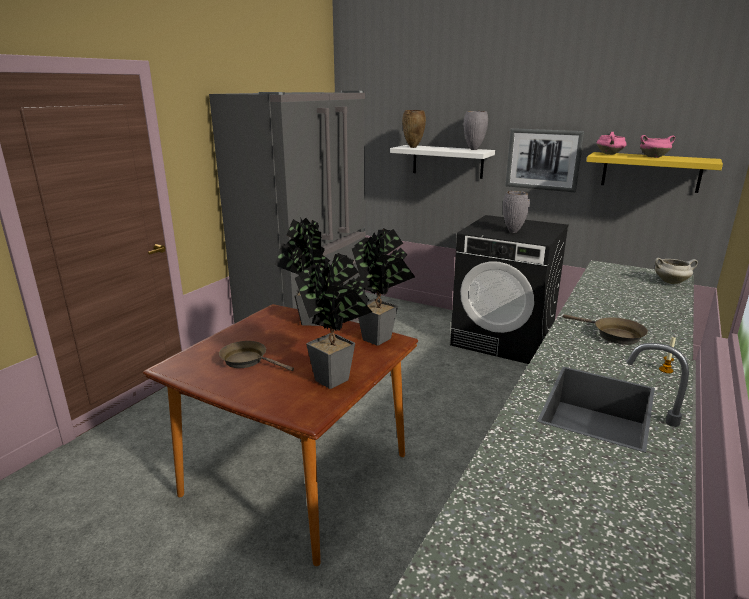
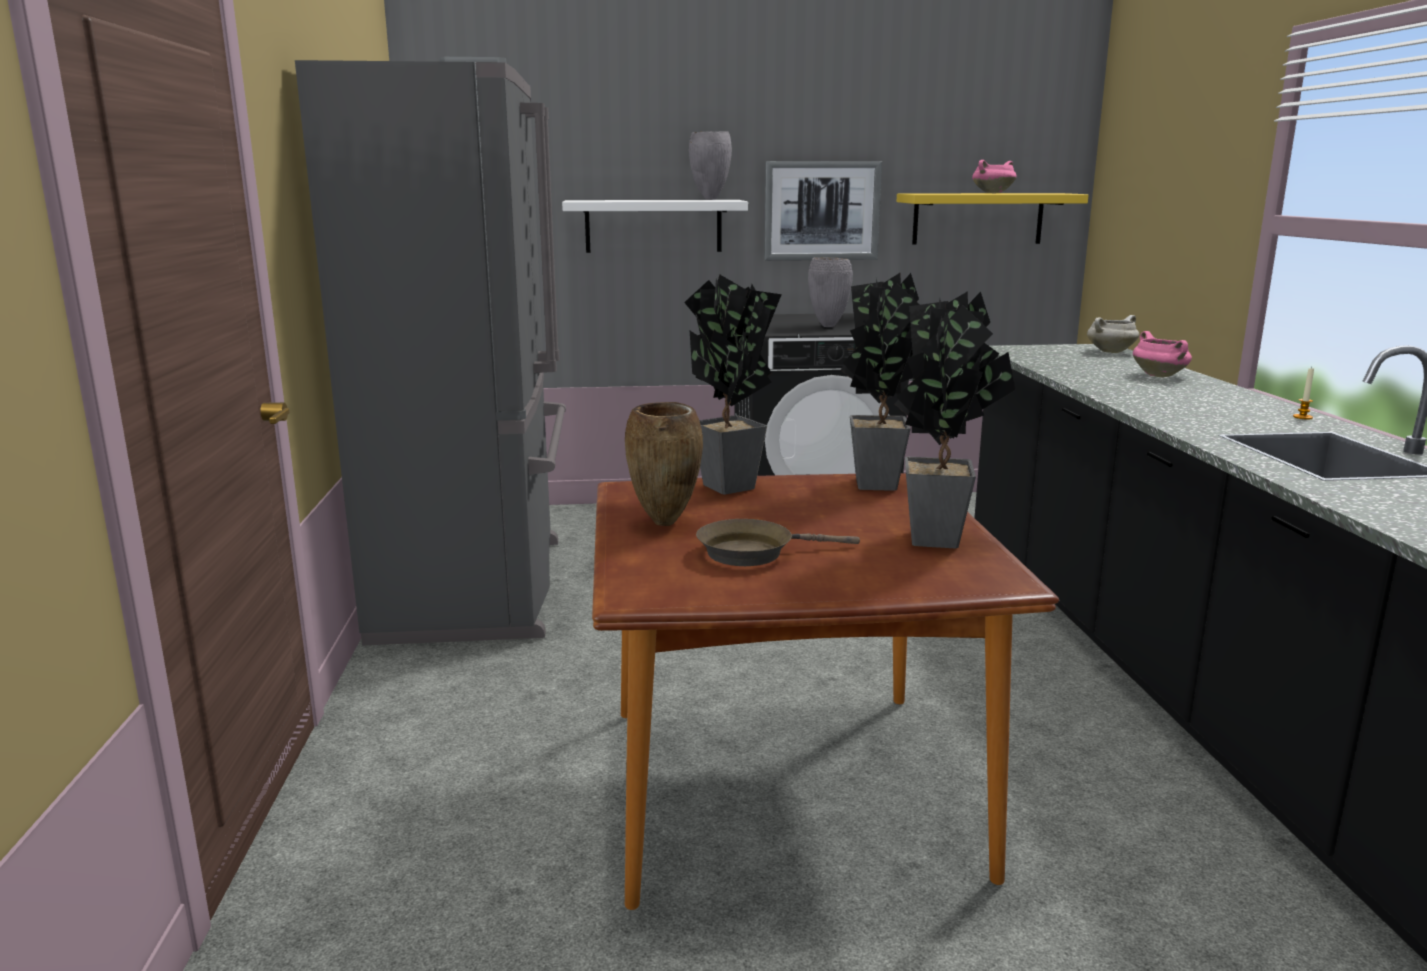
camera: 35 degrees left, 5 degrees down
(413, 147) = (601, 200): brown vase -> brown vase (666, 523)
(610, 154) = (930, 193): pink cooking pot -> pink cooking pot (1160, 376)
(614, 335) = (1186, 401): brown frying pan -> none

